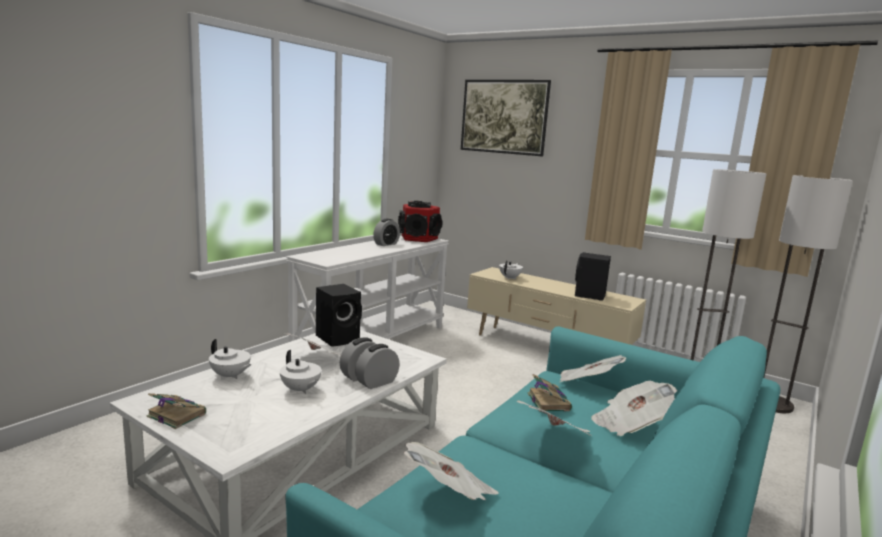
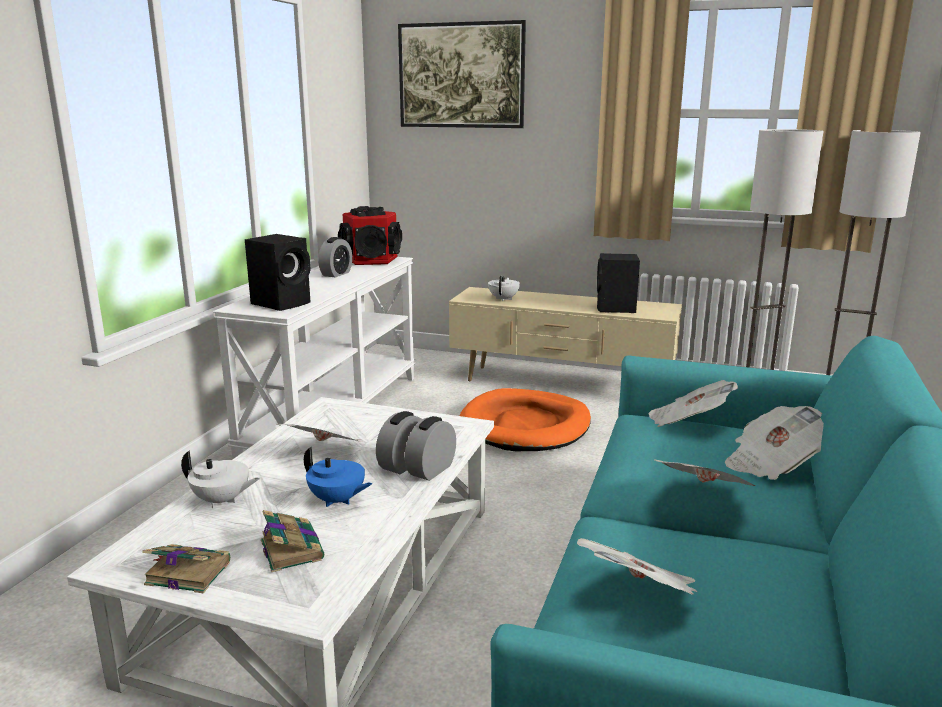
camera: 15 degrees left, 5 degrees up
(300, 390) = (337, 500): white teapot -> blue teapot
(339, 338) = (333, 418): black speaker -> black speaker (283, 303)
(501, 372) = (525, 426): none -> orange dog bed
(548, 401) = (662, 453): book -> book (291, 549)

